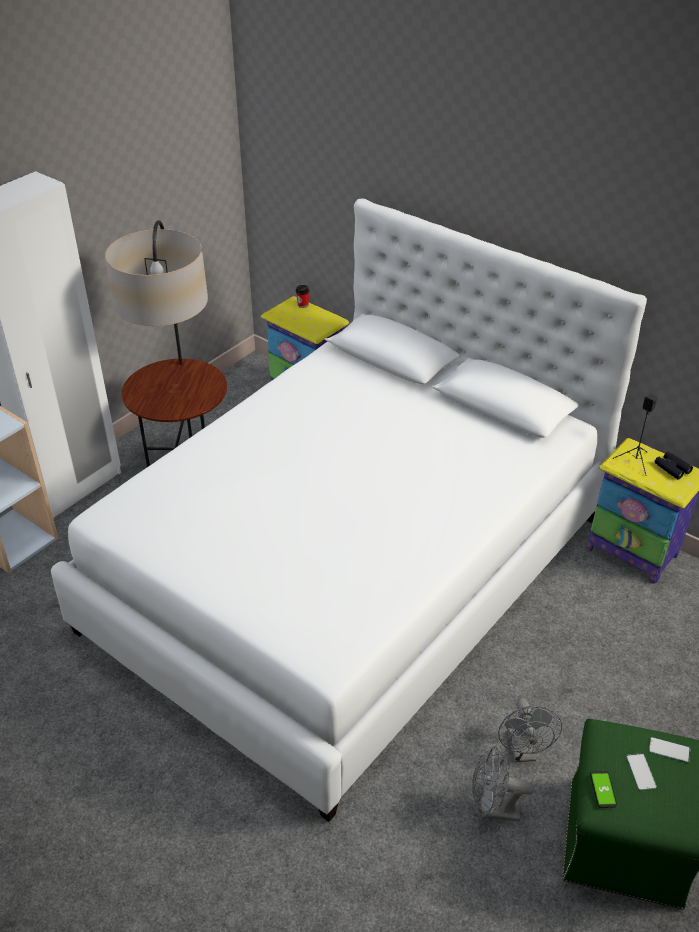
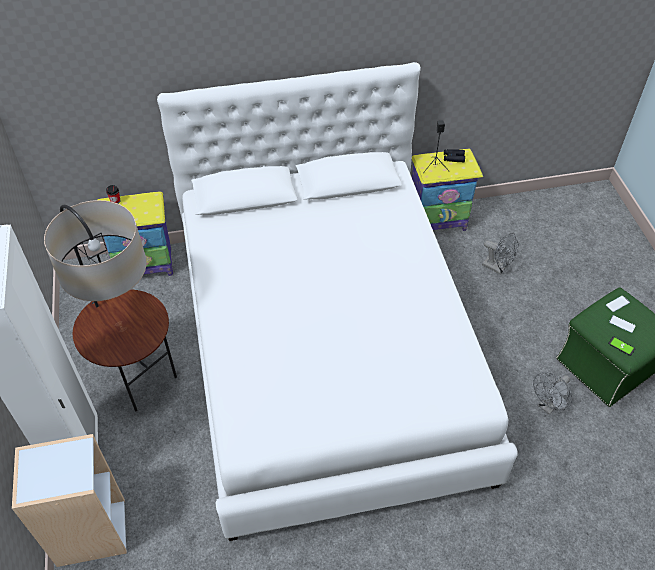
camera: 50 degrees left, 10 degrees up
(523, 752) = (523, 366): grey fan -> grey fan (497, 267)

